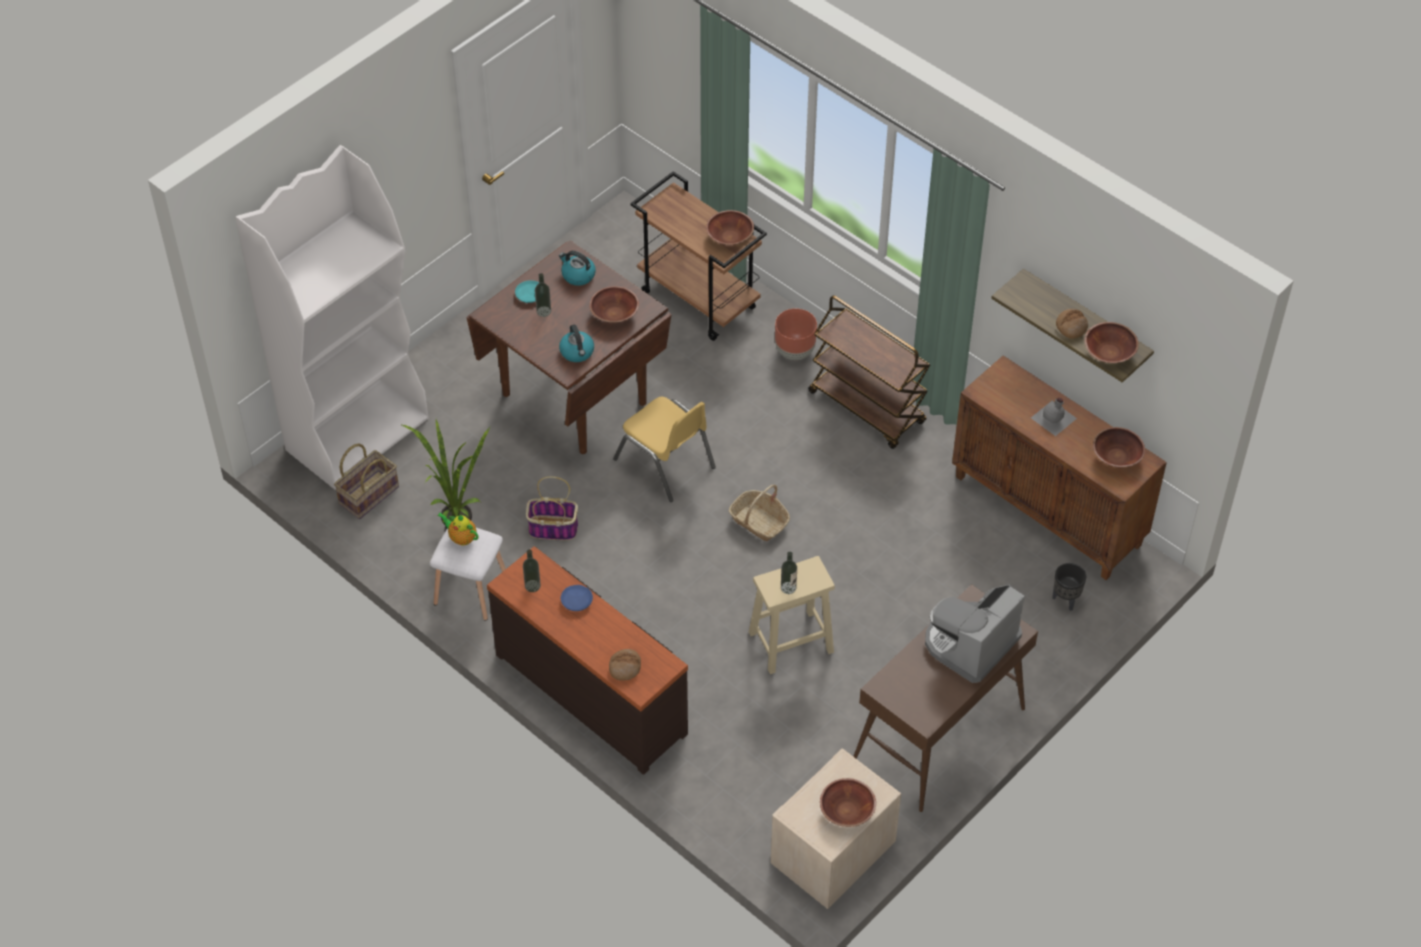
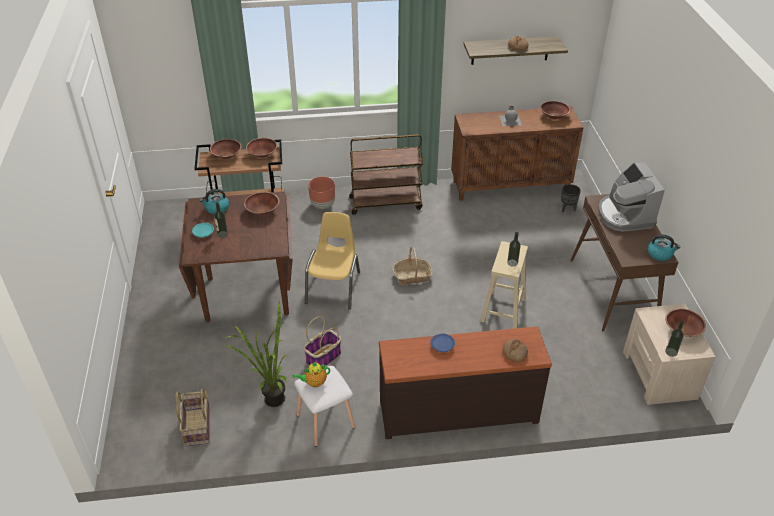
camera: 50 degrees left, 10 degrees down
(358, 433) = (145, 403): white bookcase -> none
(532, 586) = (409, 358): bottle -> bottle (671, 352)
(577, 352) = (269, 238): kettle -> kettle (660, 254)
(665, 463) = (334, 287): yellow chair -> yellow chair turned 75 degrees counterclockwise
(1109, 353) = (546, 46): brown bowl -> brown bowl (226, 155)

